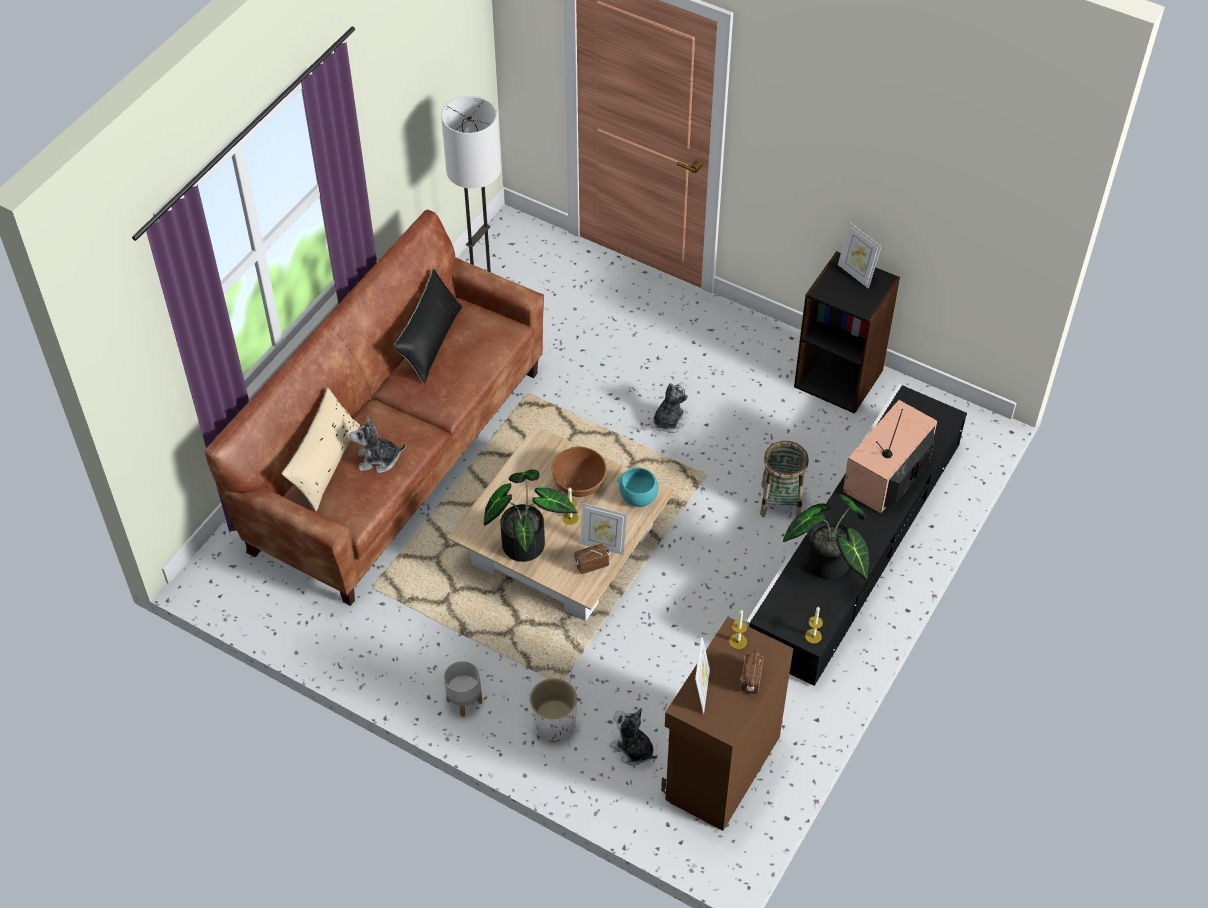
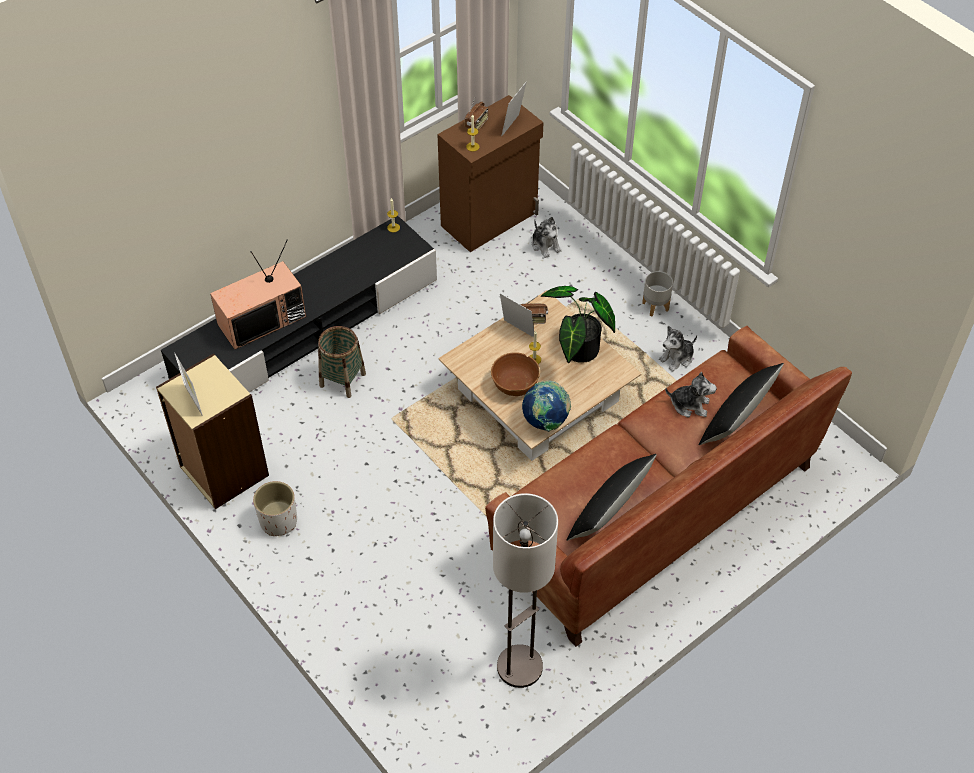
camera: 160 degrees left, 0 degrees up
(325, 464) = (737, 417): beige pillow -> black pillow
(531, 455) = (545, 421): none -> globe
(554, 723) = (594, 275): white planter -> white planter (278, 521)
(637, 496) = (471, 360): turquoise bowl -> none
(669, 420) = (397, 477): plush toy -> plush toy (677, 358)
(828, 567) = (353, 267): potted plant -> none
(839, 378) = (223, 471): black bookcase -> beige bookcase

